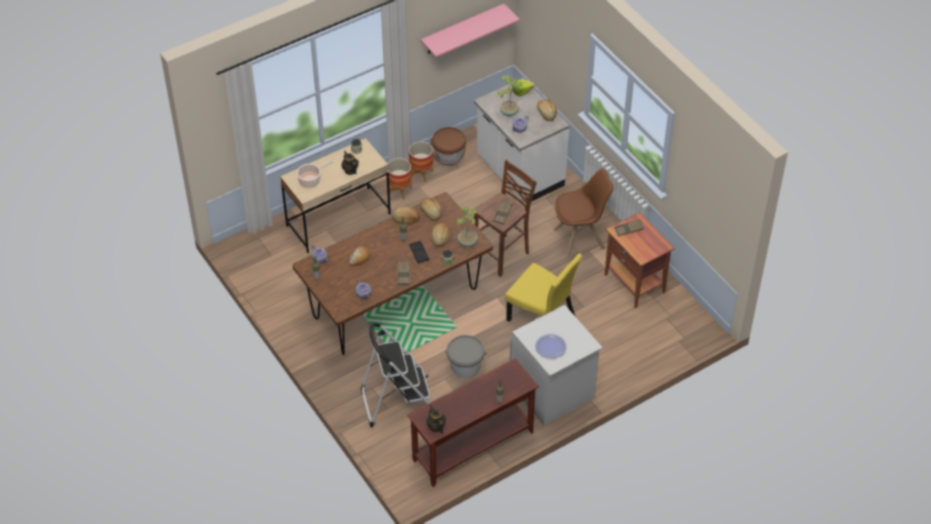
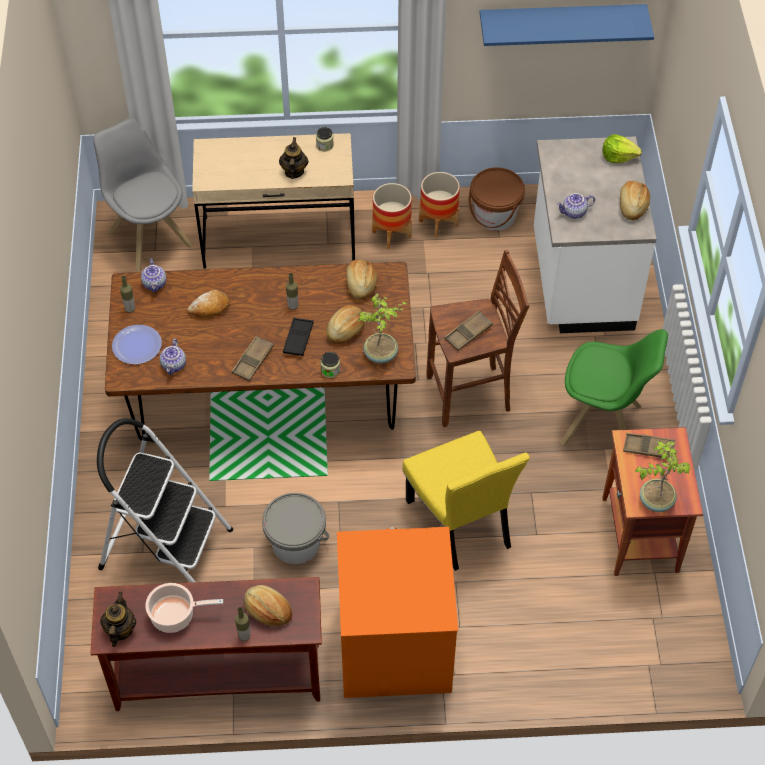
camera: 30 degrees right, 5 degrees up
(263, 250) = (149, 238): none -> grey chair
(311, 180) = (230, 162): cooking pot -> cooking pot (175, 615)
(405, 220) = (317, 279): bread -> bread (267, 610)
(462, 29) = (561, 21): pink shelf -> blue shelf
(508, 112) = (575, 180): potted plant -> potted plant (655, 500)
(550, 347) = (376, 587): plate -> plate (137, 345)
(552, 393) = (393, 650): white washing machine -> orange washing machine
(580, 239) = (602, 424): brown chair -> green chair

